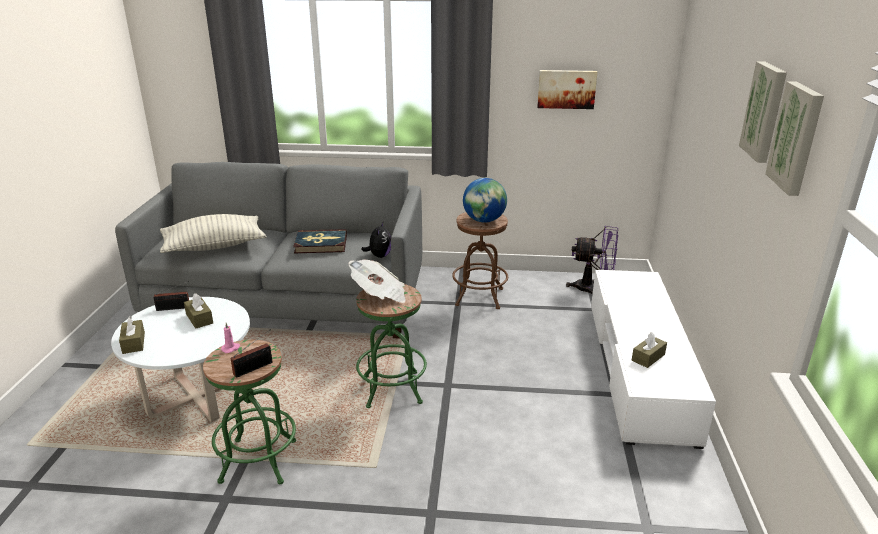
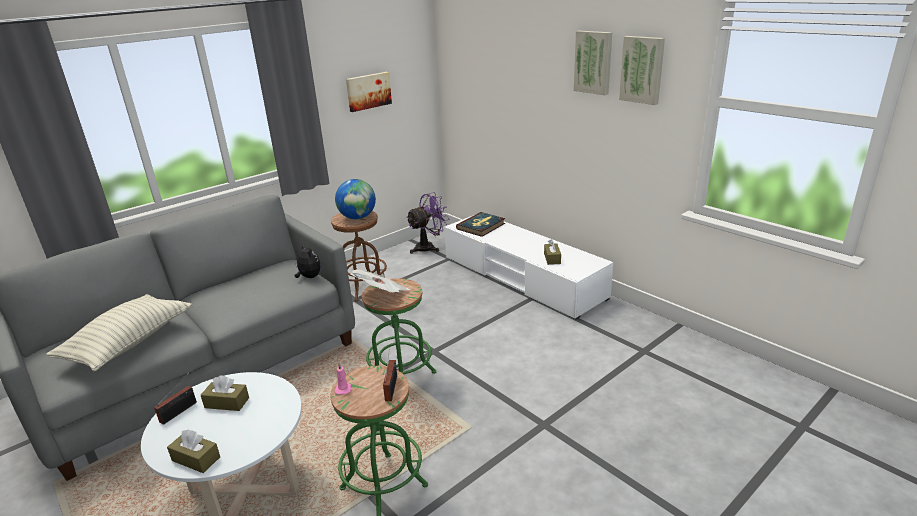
camera: 45 degrees left, 0 degrees up
(321, 244) = (243, 291): book -> book (481, 226)

